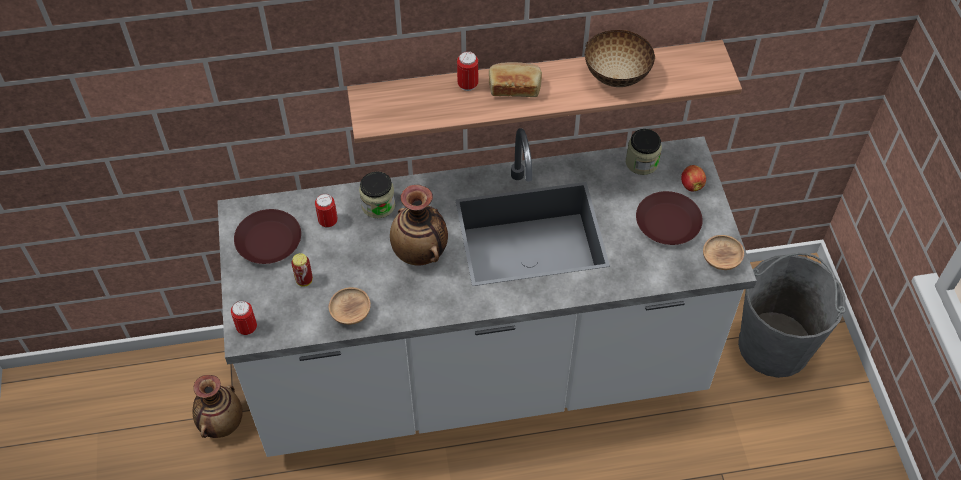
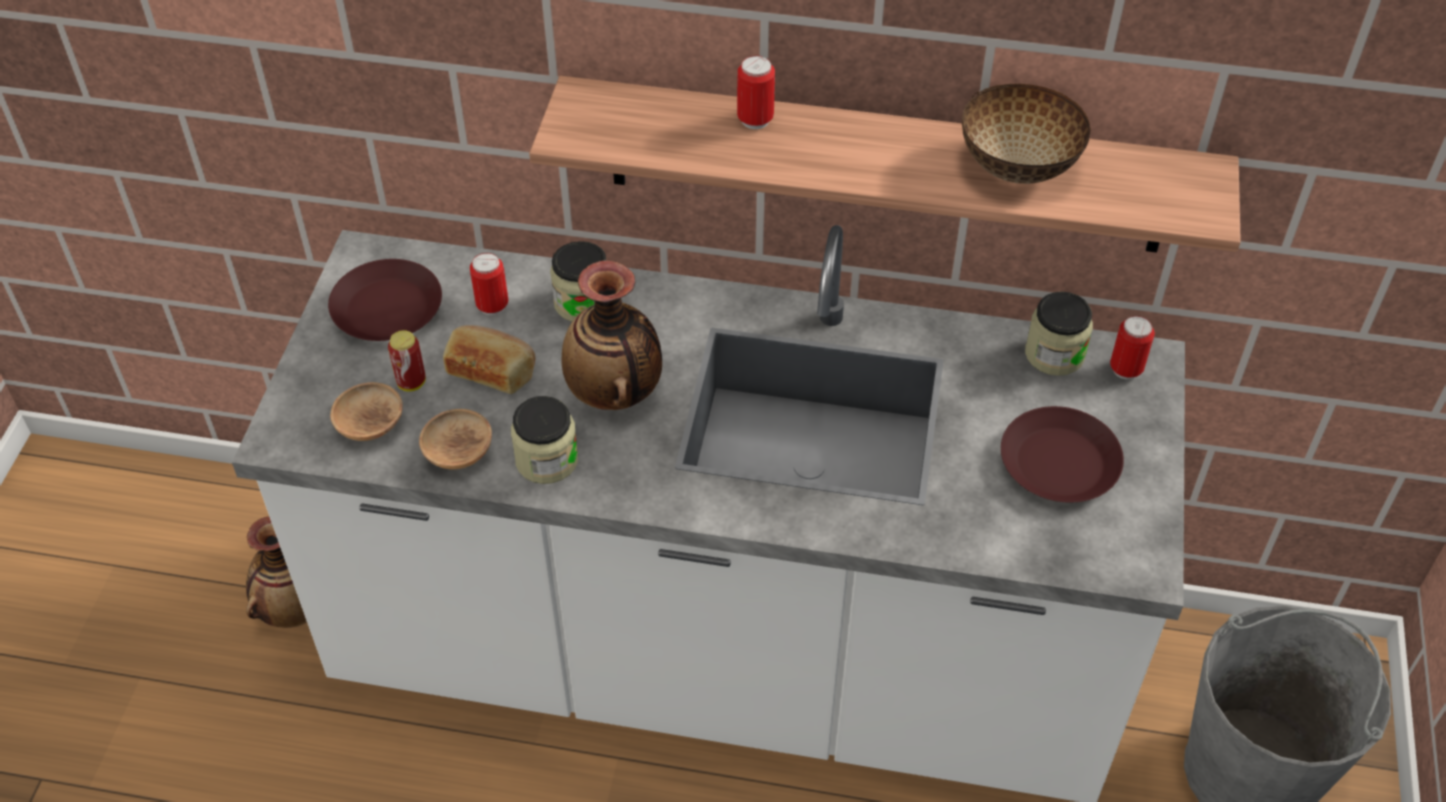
camera: 20 degrees right, 5 degrees down
(247, 328) = (287, 428): can -> can (1126, 369)
(401, 302) = (547, 460): none -> jar
(514, 87) = (832, 142): bread -> bread (492, 370)
(691, 185) = (1128, 414): apple -> none
(721, 259) = (1131, 551): brown bowl -> brown bowl (370, 425)

